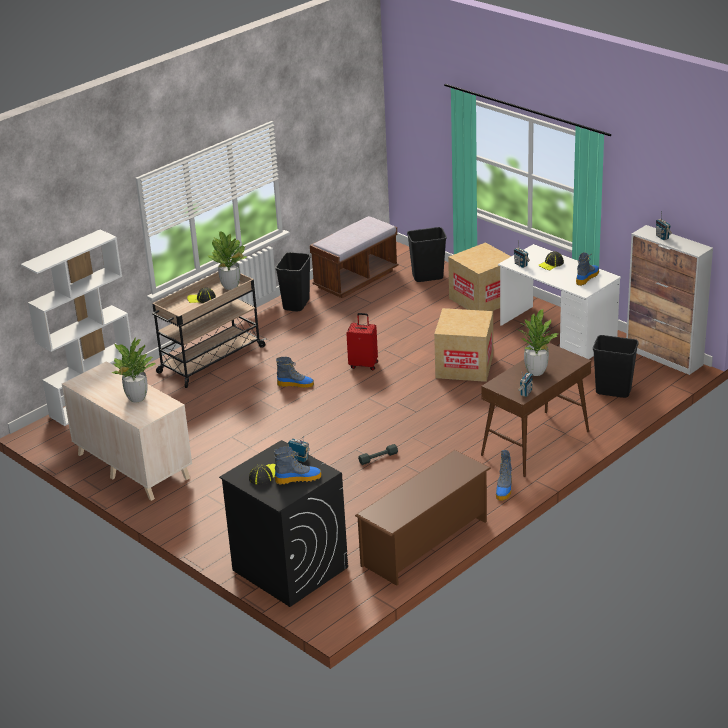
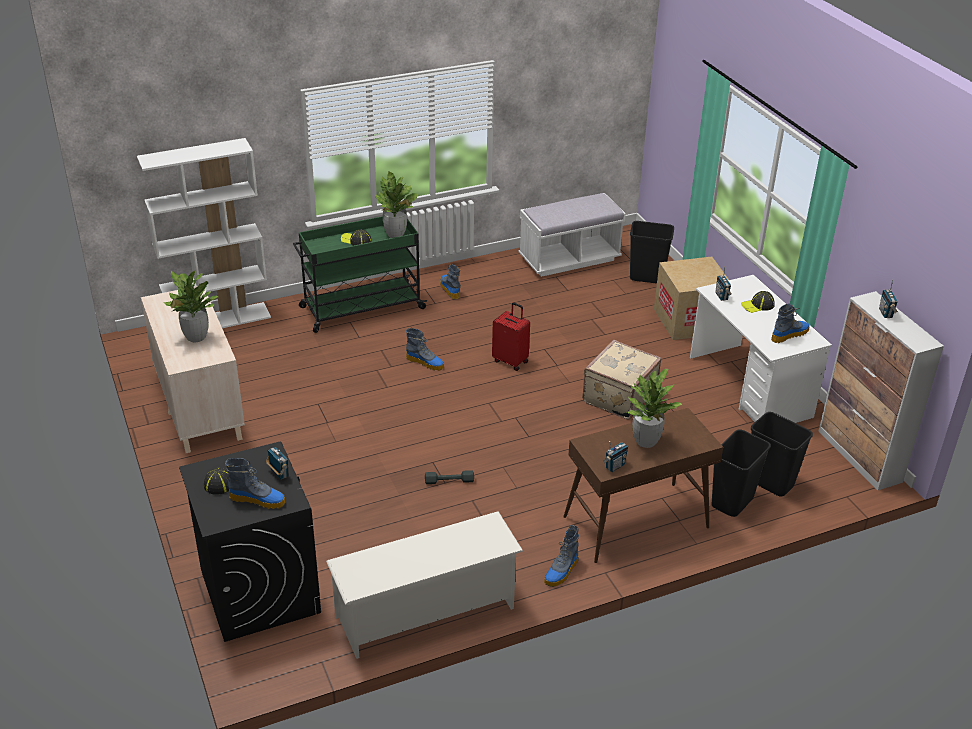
camera: 20 degrees right, 5 degrees up
(210, 360) = (361, 308): beige cart -> green cart
(274, 327) = (449, 289): none -> boot
(296, 305) = (489, 271): black trash can -> black trash can (732, 503)
(356, 279) = (569, 259): brown bench -> white bench
(425, 543) = (426, 612): brown shoe rack -> white shoe rack
(464, 366) = (618, 396): cardboard box -> beige suitcase

